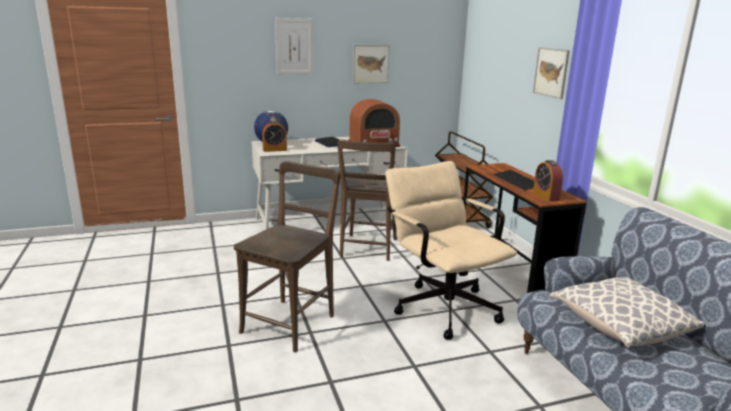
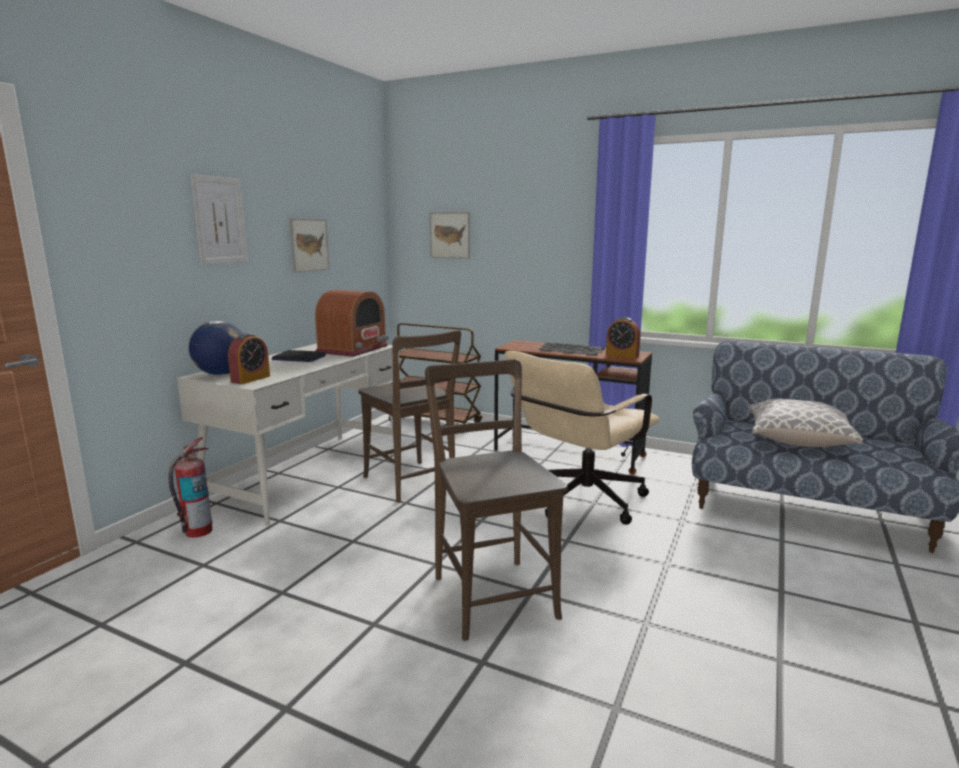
camera: 45 degrees left, 5 degrees down
(236, 231) = (197, 531): none -> fire extinguisher
(441, 305) = (578, 502): beige office chair -> beige office chair turned 60 degrees counterclockwise
(551, 72) = (551, 235): picture -> picture (450, 235)

